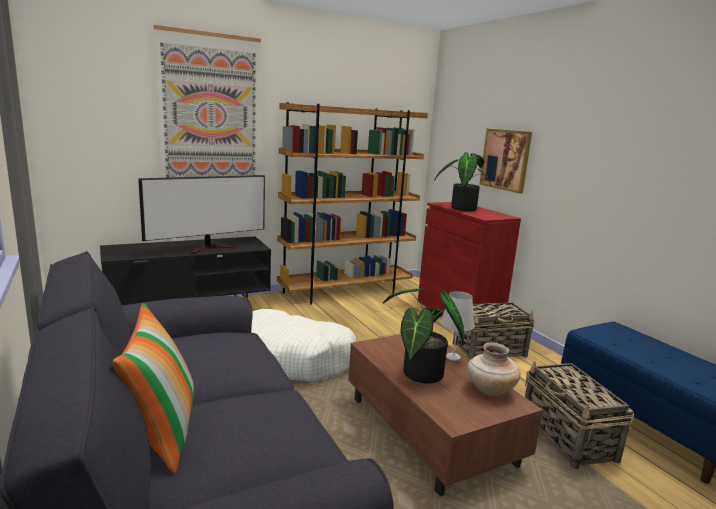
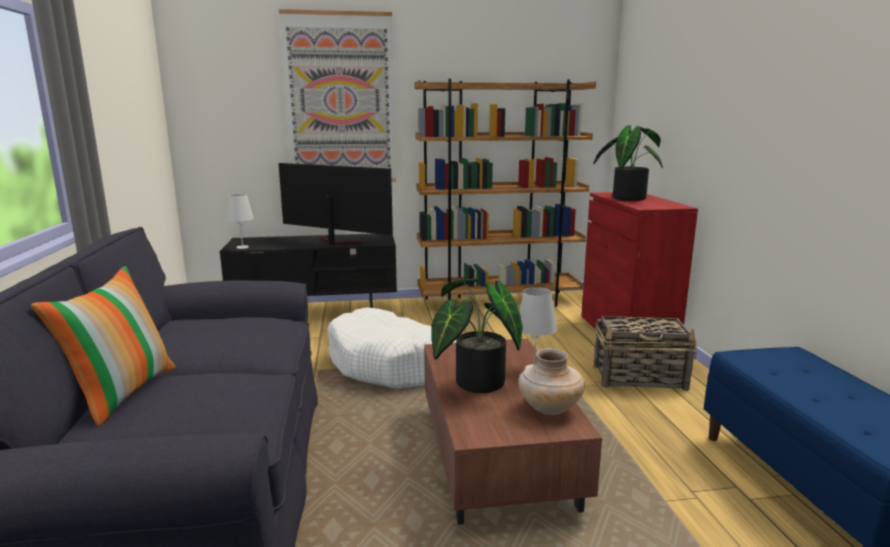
camera: 20 degrees right, 0 degrees up
(122, 256) = (242, 247): none -> white table lamp
(211, 248) = (334, 242): television -> television turned 135 degrees counterclockwise
(505, 159) = (685, 133): picture -> none
(568, 438) = (678, 490): basket -> none

